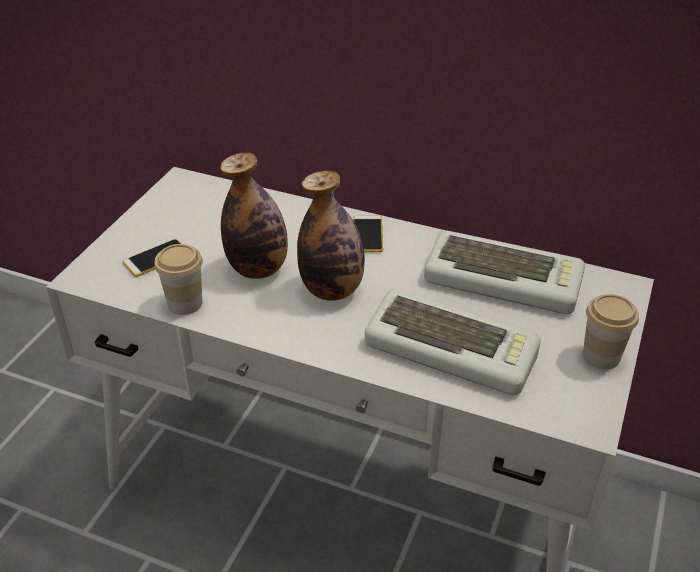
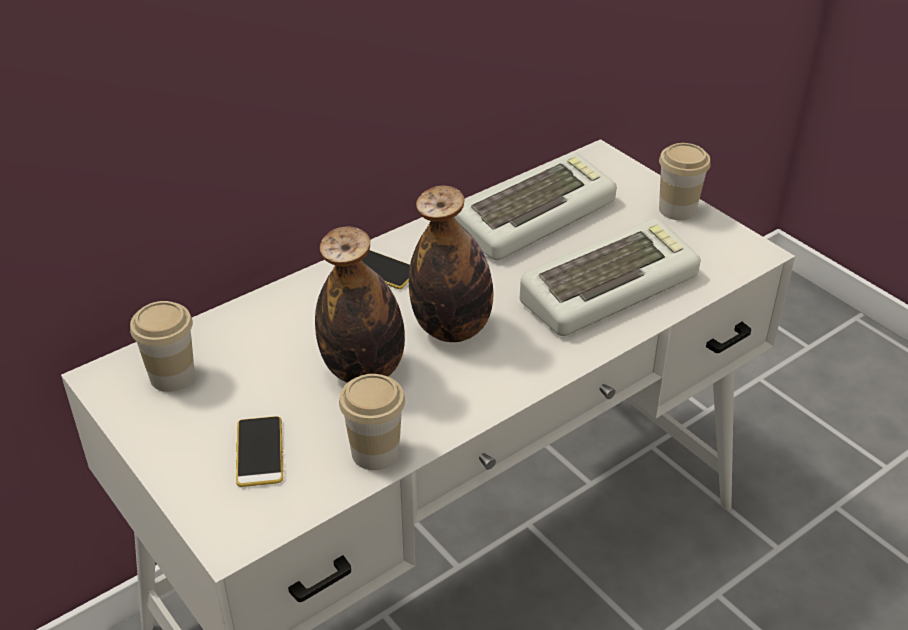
camera: 60 degrees left, 0 degrees up
(198, 201) = (172, 376): none -> cup

